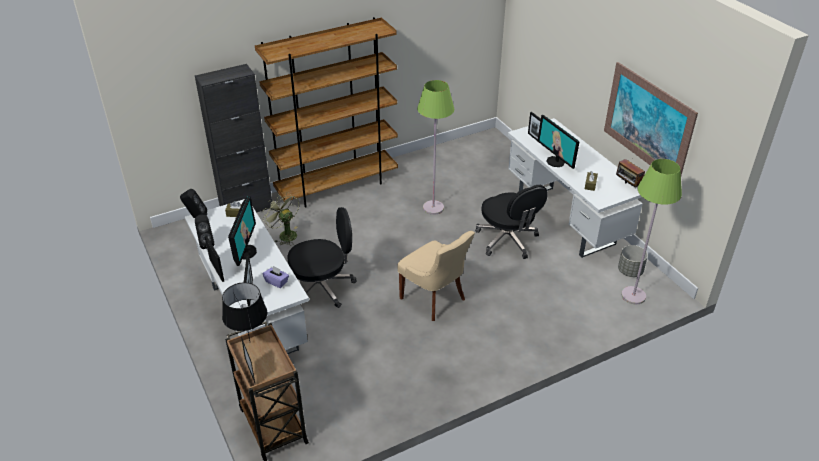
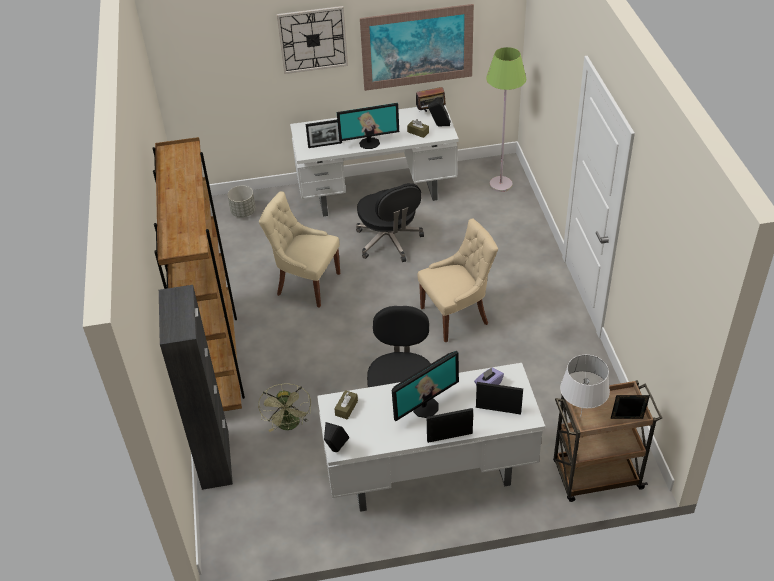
camera: 70 degrees left, 5 degrees up
(206, 243) = (394, 443): black speaker -> black speaker (439, 126)
(246, 252) = (425, 407): monitor -> monitor turned 120 degrees clockwise
(249, 342) = (580, 417): black table lamp -> white table lamp
(285, 234) = (289, 425): green fan -> green fan turned 75 degrees counterclockwise
(433, 208) = (306, 284): green floor lamp -> beige chair
(507, 240) = (389, 241): black office chair -> black office chair turned 75 degrees clockwise
(586, 58) = (313, 39): none -> wall clock
(630, 271) = (468, 176): grey planter -> grey planter (243, 212)

